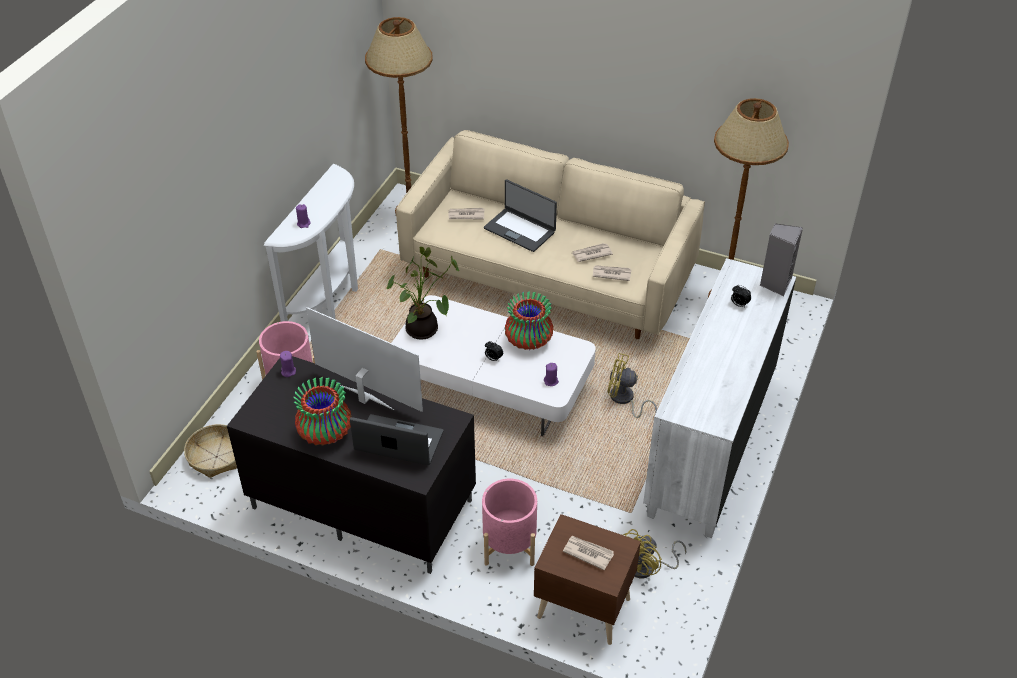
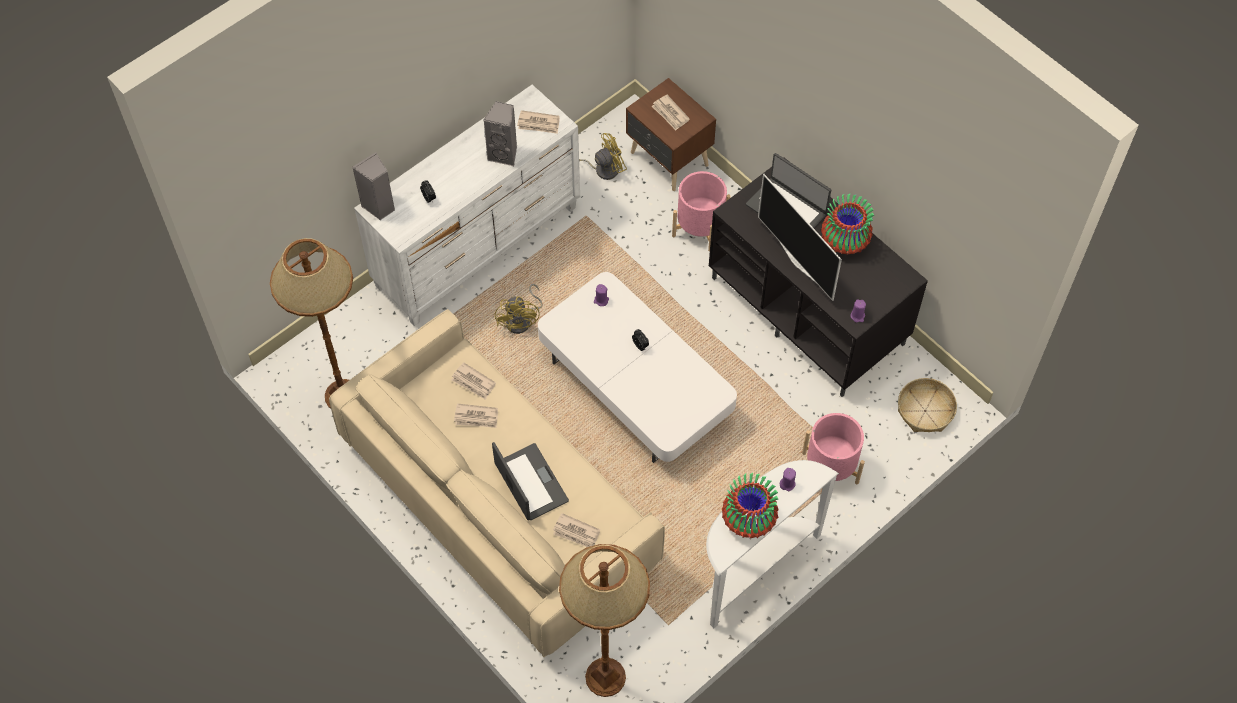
camera: 155 degrees left, 15 degrees up
(424, 331) = (691, 405): potted plant -> none
(529, 341) = (596, 353): vase -> vase (748, 519)
(624, 400) = (522, 320): yellow fan -> yellow fan turned 45 degrees clockwise
(694, 403) = (539, 124): none -> newspaper
(704, 364) = (504, 154): none -> grey speaker

